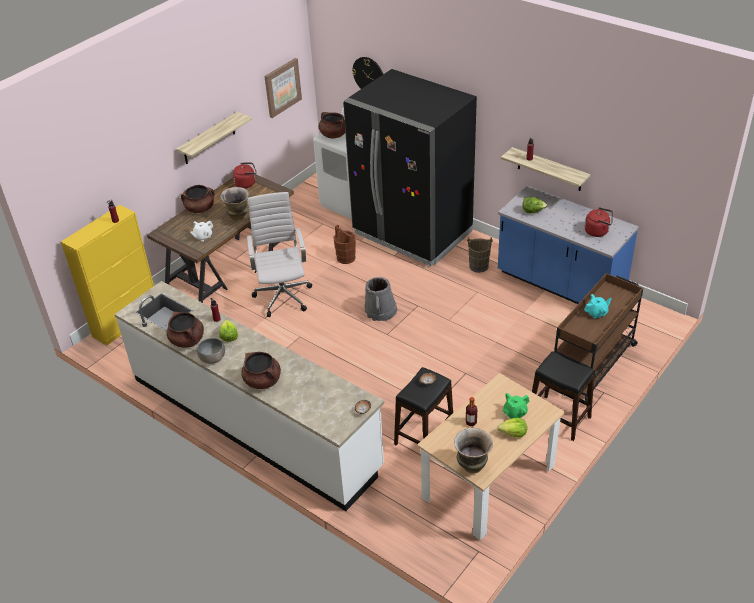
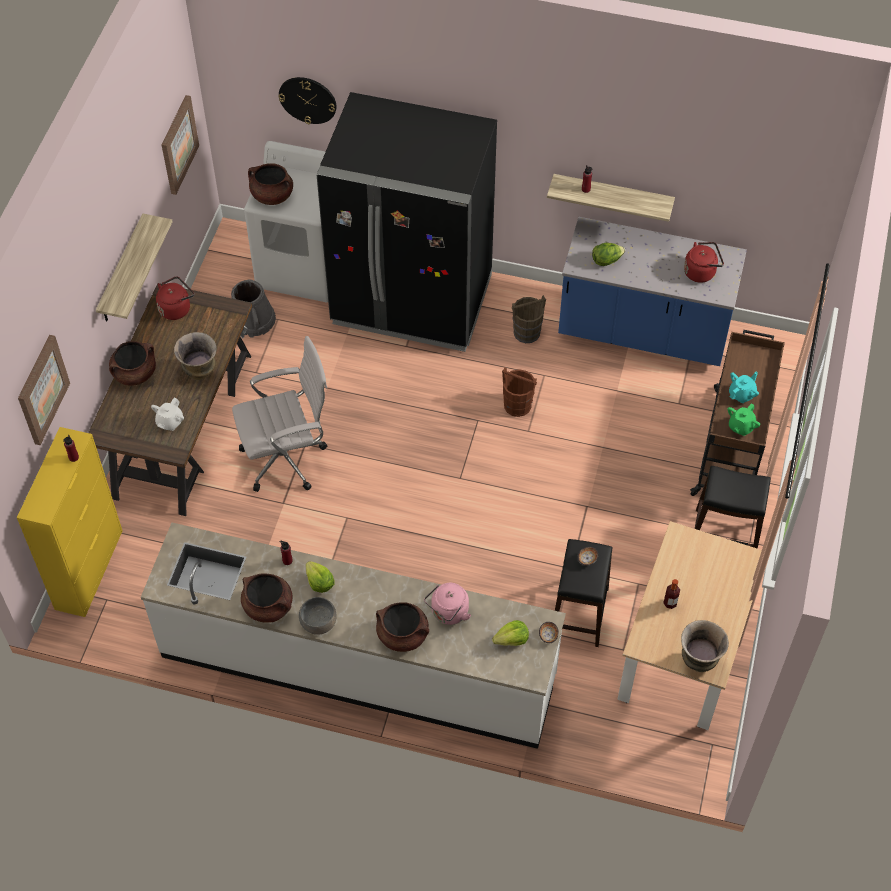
camera: 25 degrees left, 15 degrees up
(108, 169) = (42, 389): none -> picture
(283, 295) = (288, 458): white office chair -> white office chair turned 105 degrees clockwise
(301, 377) = (448, 613): none -> pink kettle
(346, 258) = (342, 370): brown bucket -> brown bucket (517, 405)
(380, 311) = (433, 443): grey bucket -> grey bucket (254, 320)
(513, 433) = (724, 601): lettuce -> lettuce (512, 639)
(514, 413) = (713, 573): green teapot -> green teapot (741, 427)

